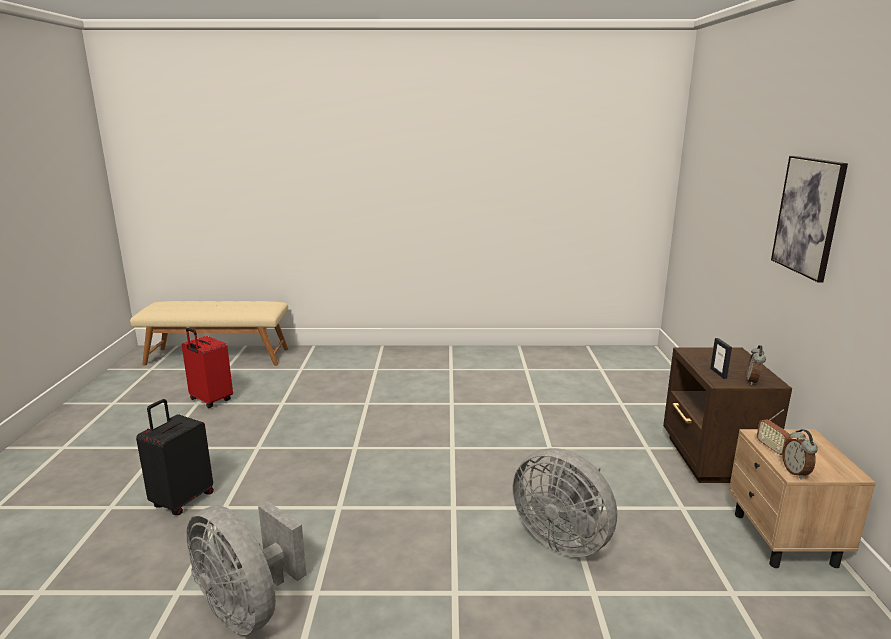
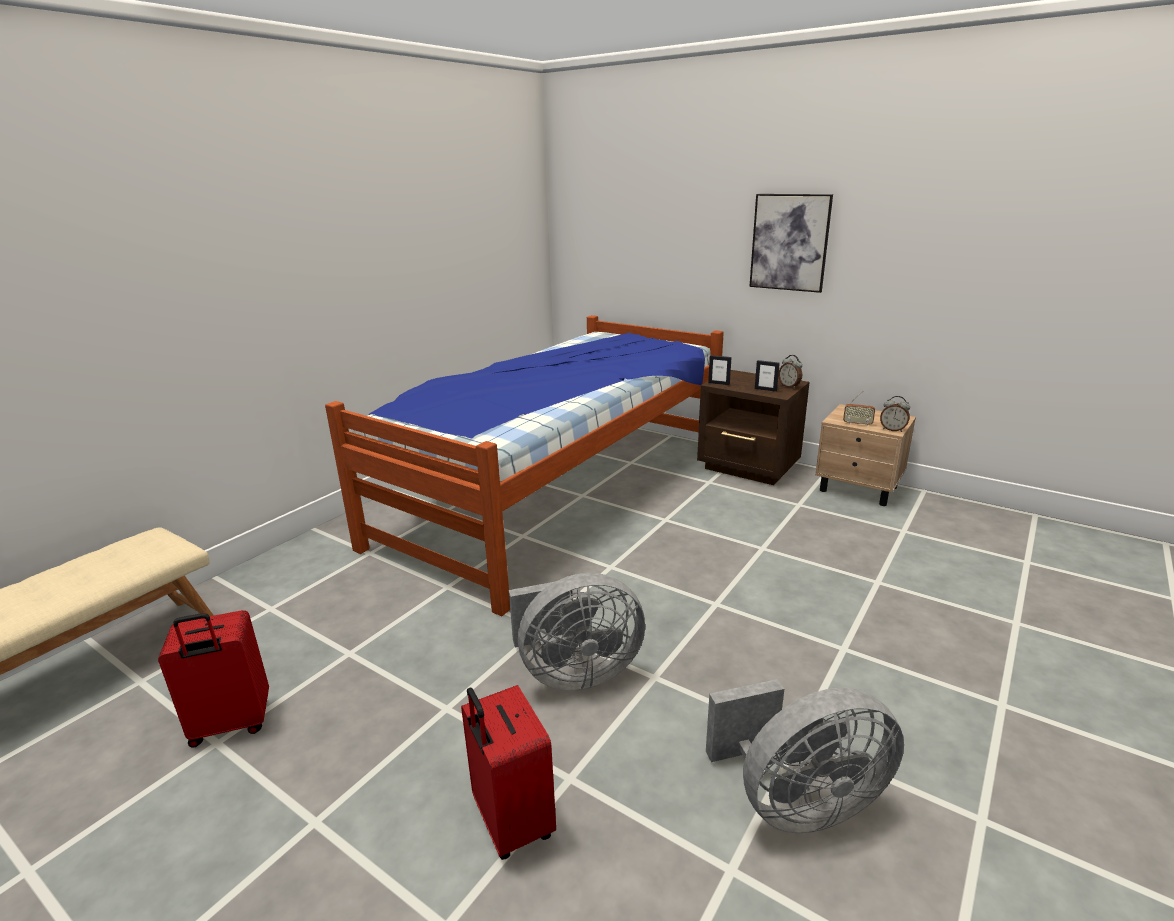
camera: 55 degrees left, 5 degrees up
(182, 500) = (510, 822): black suitcase -> red suitcase
(527, 393) = (558, 491): none -> bed
(562, 538) = (803, 567): grey fan -> grey fan (575, 673)
(692, 352) = (719, 383): none -> picture frame

